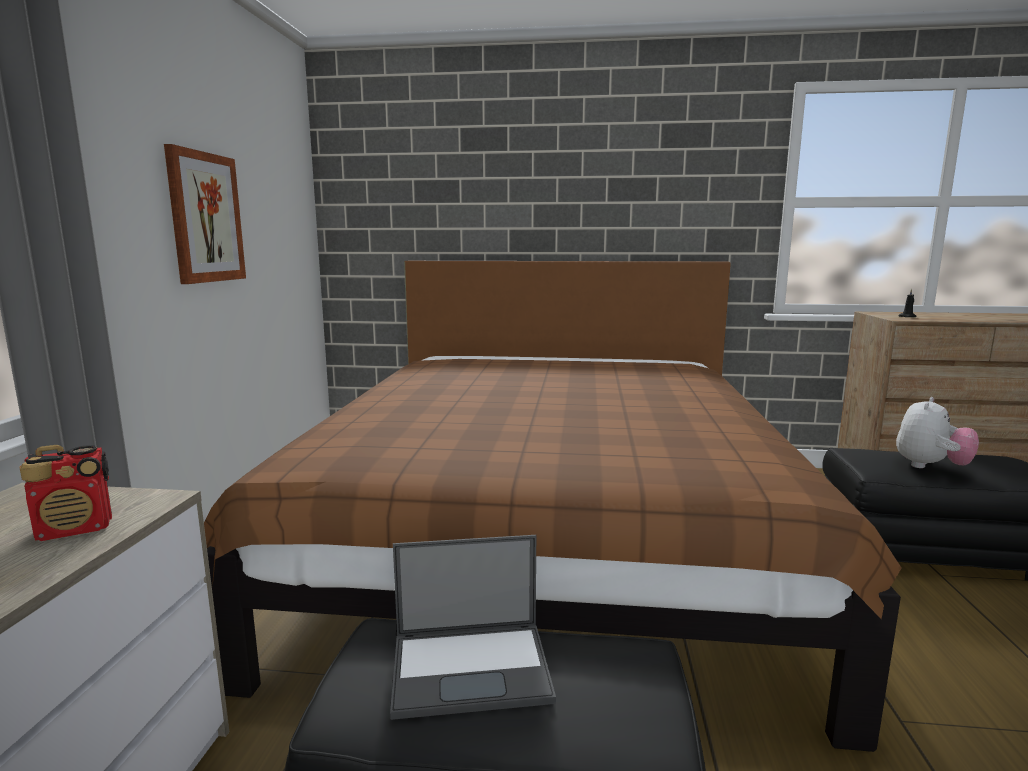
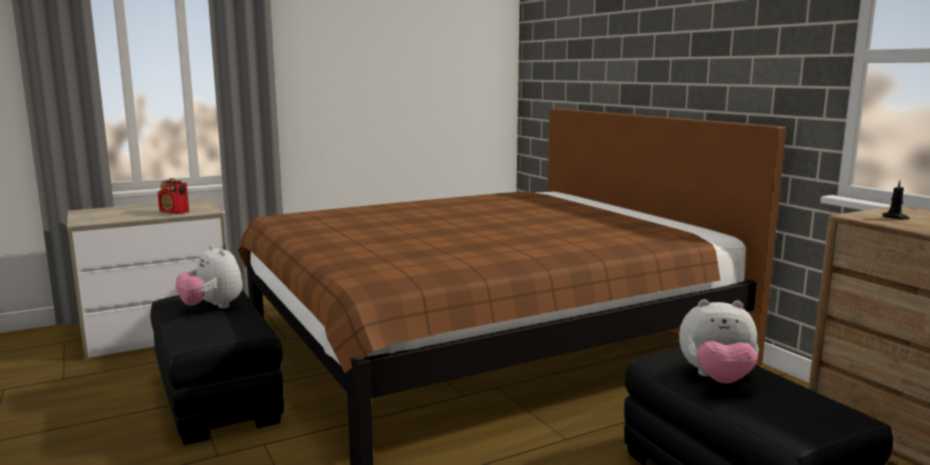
camera: 55 degrees right, 0 degrees up
(205, 218) = (378, 78): picture -> none
(472, 667) = (212, 307): laptop -> plush toy

